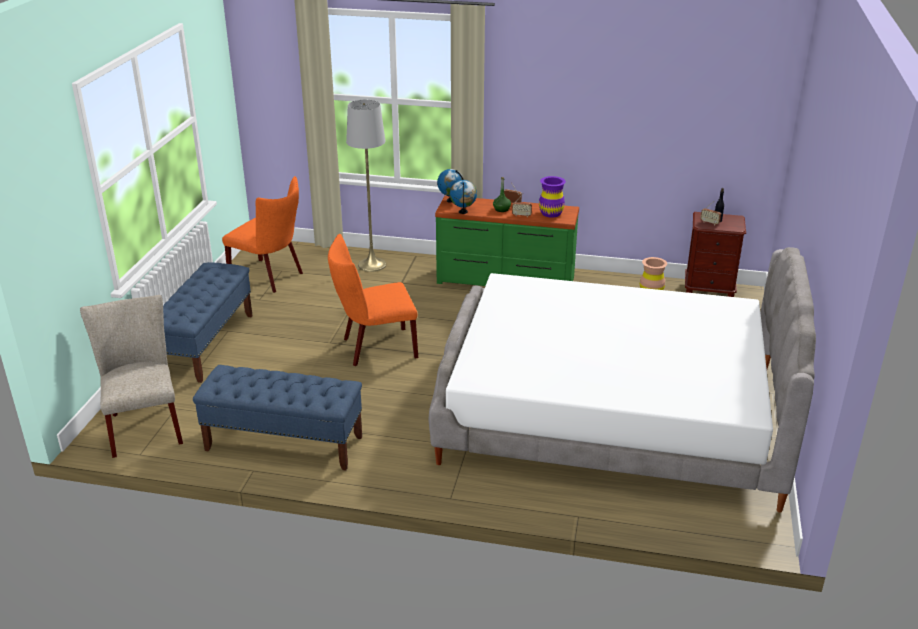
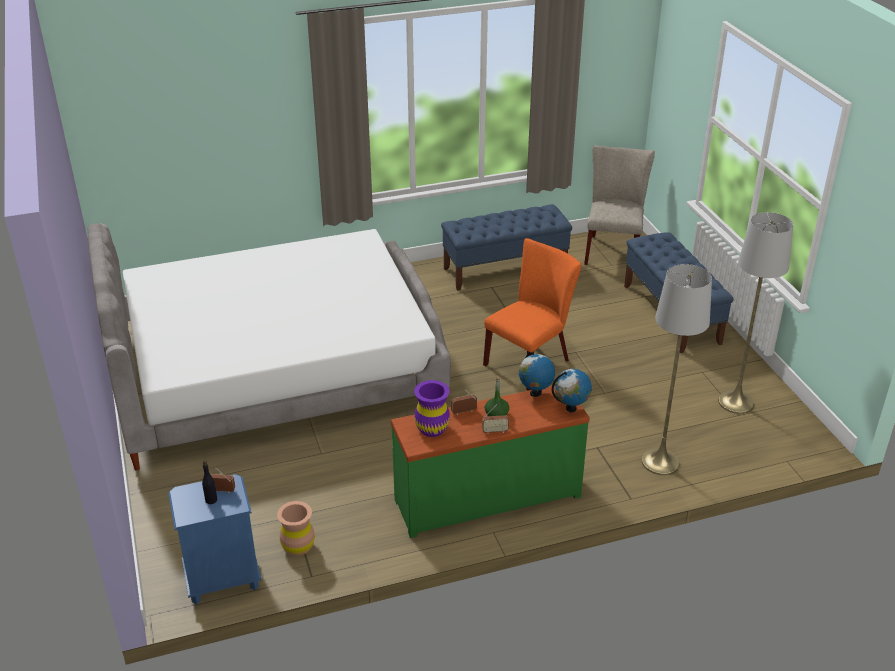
camera: 150 degrees right, 5 degrees up
(144, 425) = (612, 249): beige chair -> beige chair turned 120 degrees counterclockwise
(270, 277) = (736, 402): orange chair -> grey floor lamp
(709, 292) = (222, 579): brown nightstand -> blue nightstand

